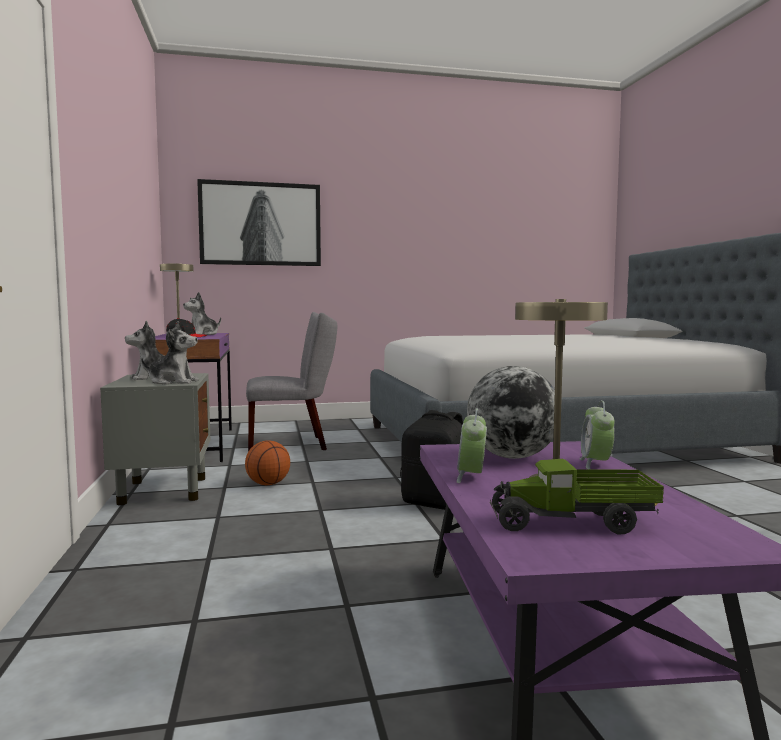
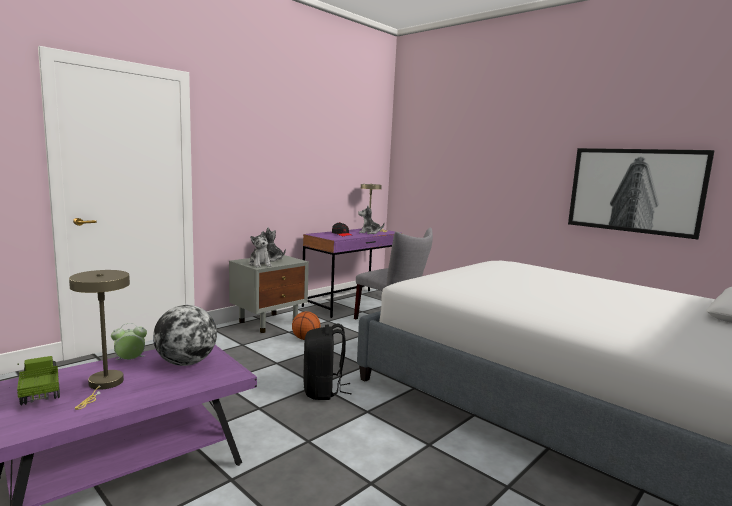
camera: 55 degrees right, 5 degrees up
(260, 224) = (444, 153): picture -> picture (635, 190)
(596, 464) = (180, 386): alarm clock -> none

